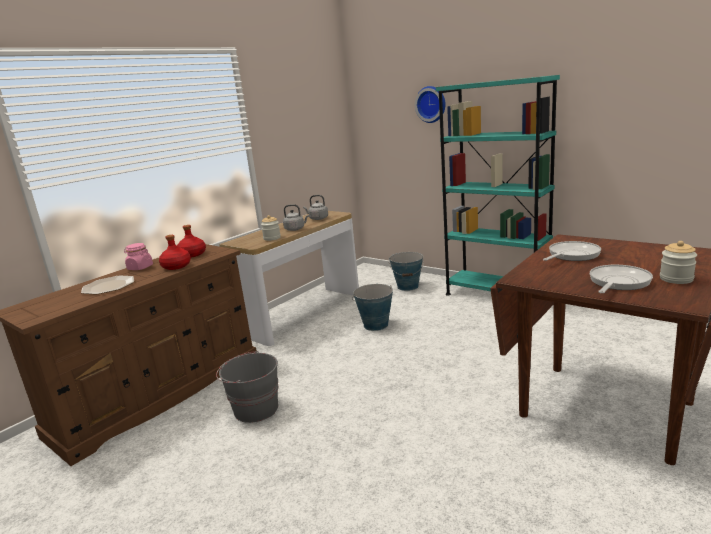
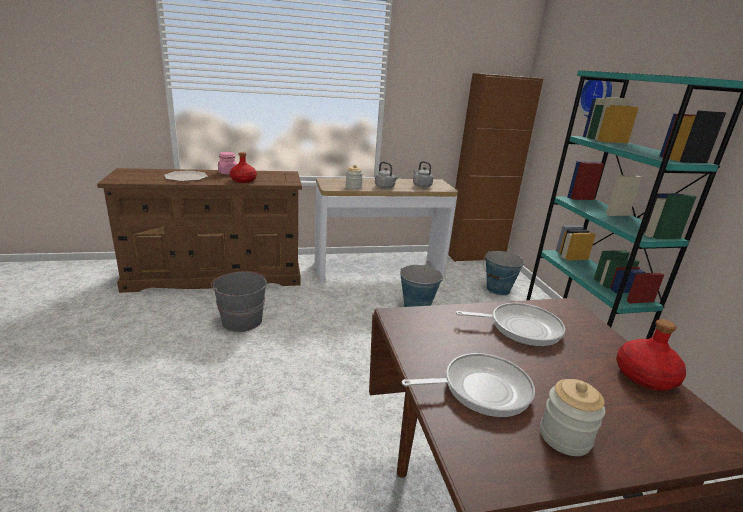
camera: 35 degrees right, 5 degrees up
(192, 254) = (271, 176): red bottle -> red bottle (644, 376)
(357, 272) = (474, 256): none -> brown cabinet

